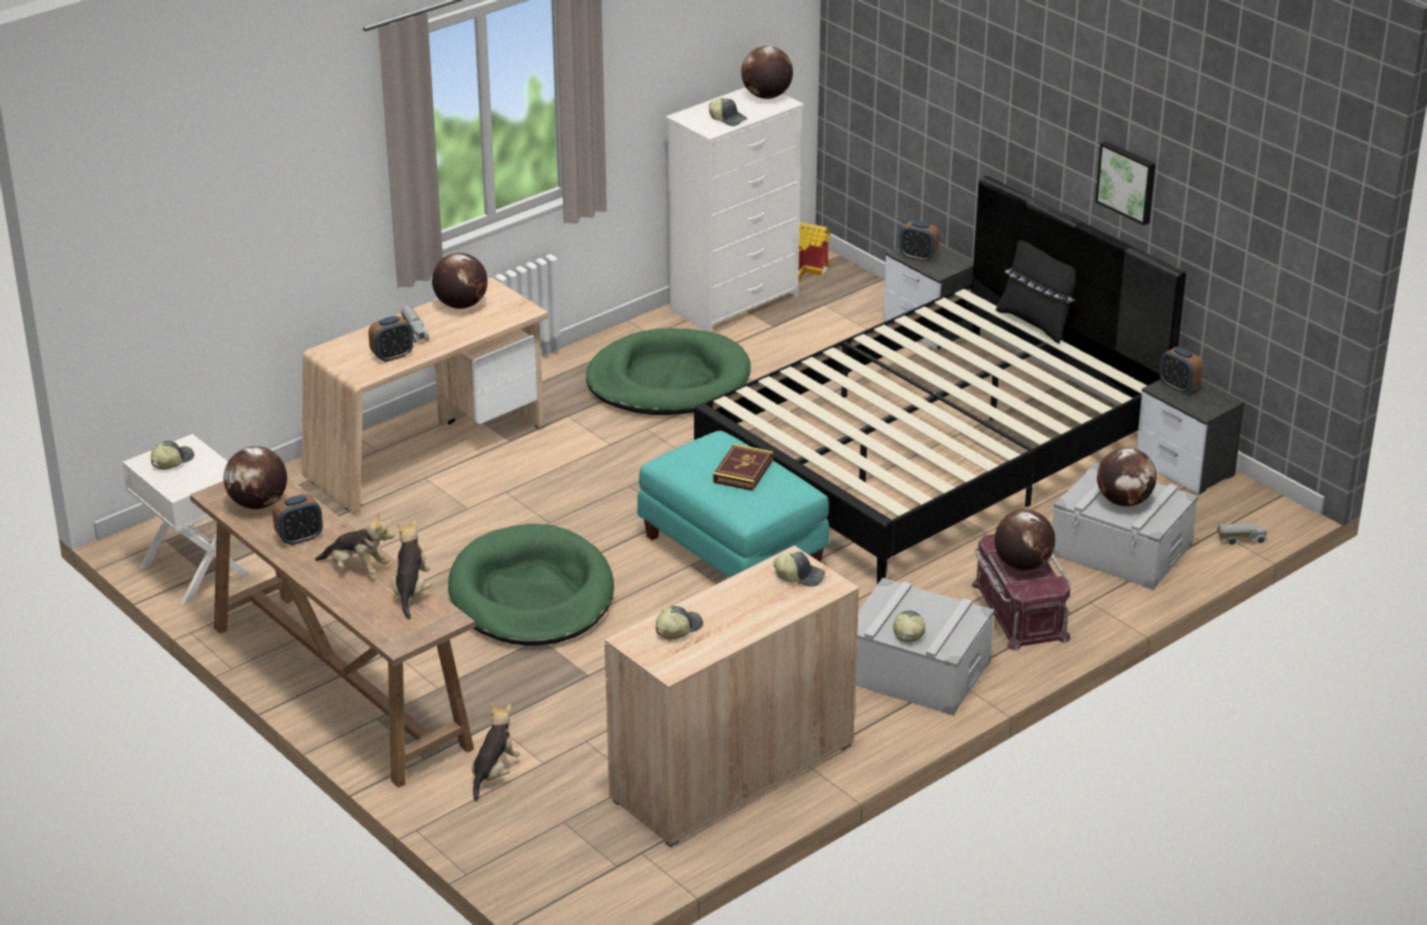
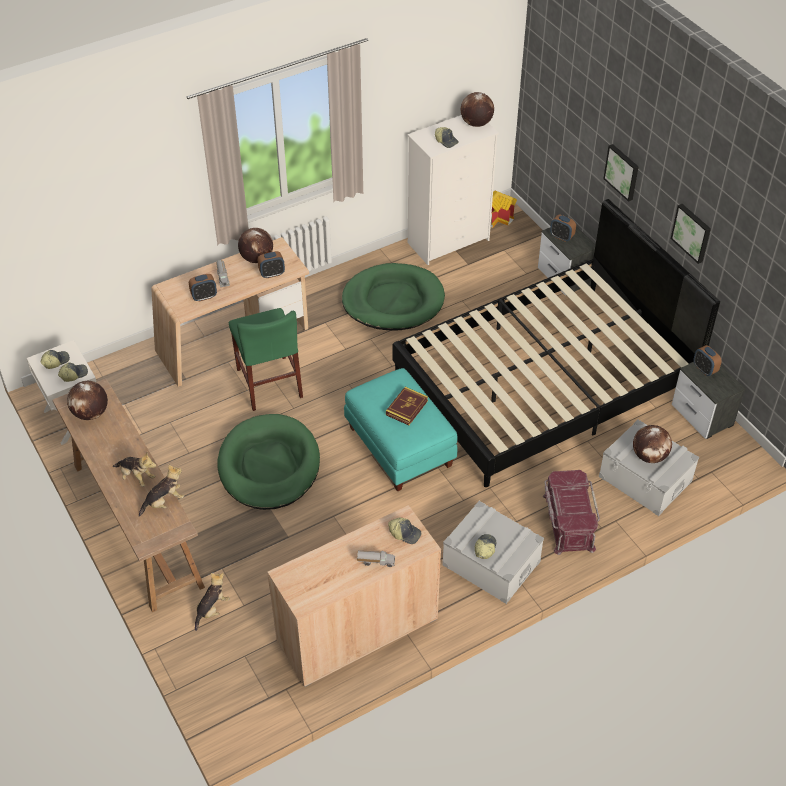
camera: 10 degrees right, 15 degrees up
(299, 538) = (108, 446): alarm clock -> alarm clock (272, 274)
(411, 592) = (164, 502): plush toy -> plush toy turned 45 degrees clockwise
(500, 496) = (269, 383): none -> green chair
(678, 628) = (316, 569): cap -> cap (73, 374)
(1005, 126) = (622, 172): none -> picture
(1022, 565) = (571, 500): globe -> none
(1036, 322) = (626, 298): black pillow -> none
(1241, 539) = (725, 481): toy truck -> toy truck (376, 561)

